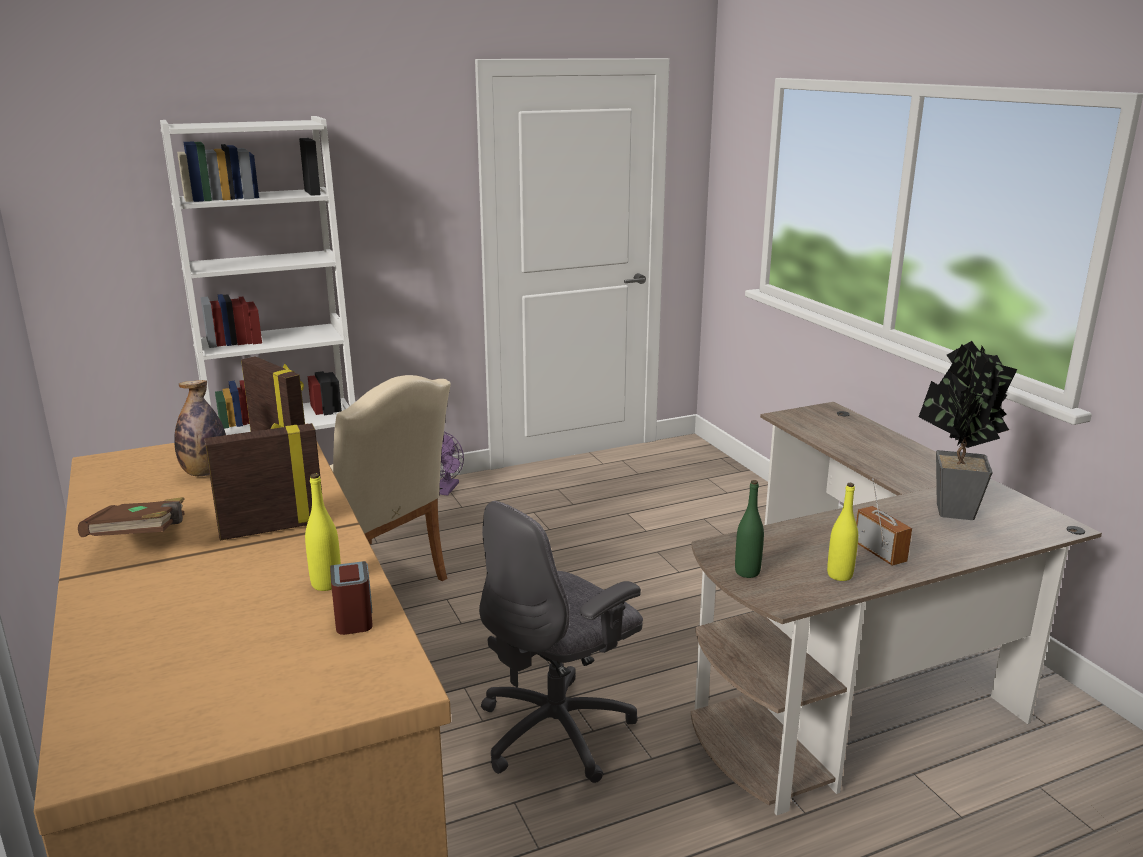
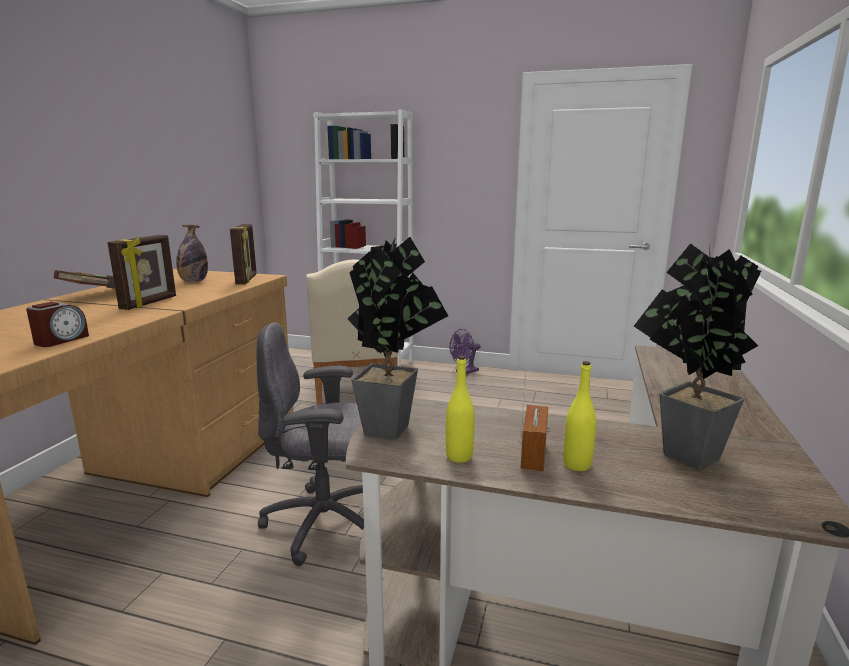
camera: 40 degrees right, 5 degrees down
(272, 528) = (150, 303): picture frame -> picture frame turned 90 degrees clockwise
(326, 584) = (95, 326): yellow bottle -> yellow bottle (577, 465)
(747, 572) = (393, 426): green bottle -> potted plant

